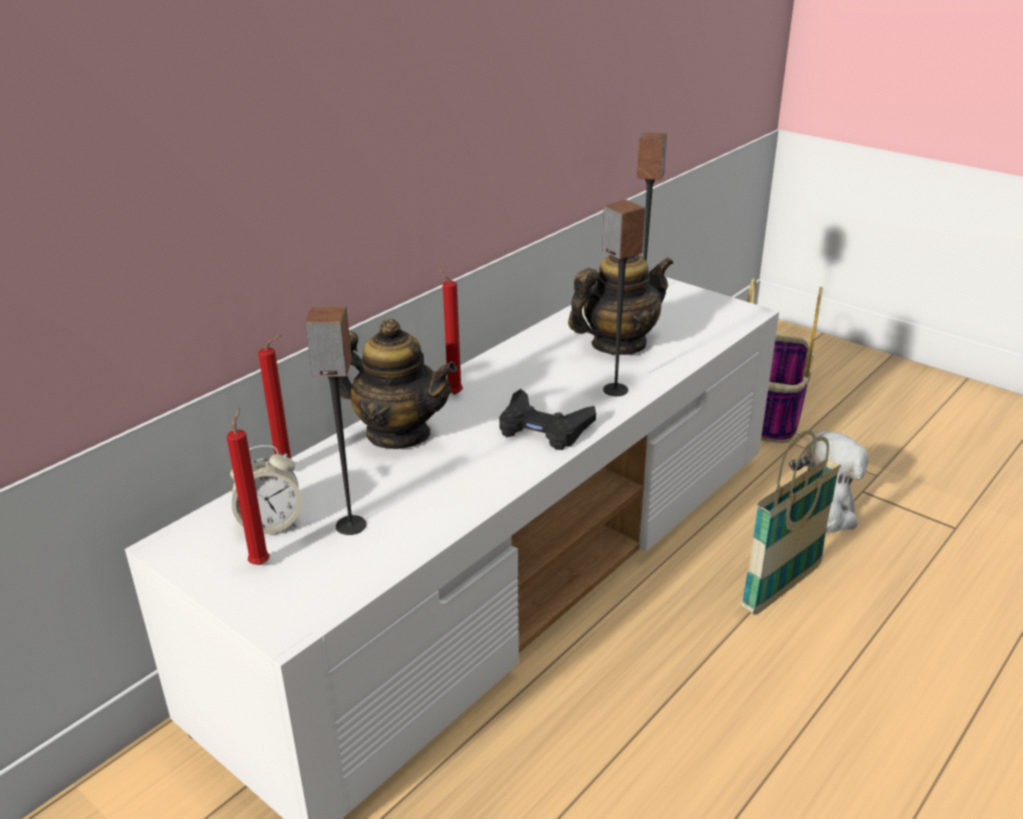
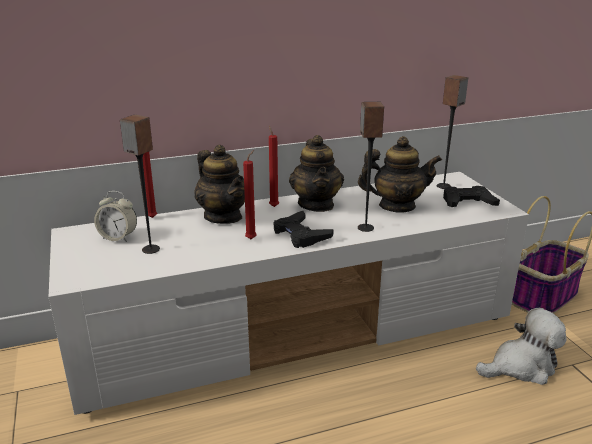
camera: 30 degrees right, 5 degrees down
(261, 562) = (94, 251): red candle -> red candle (252, 238)
(510, 373) = (316, 204): none -> teapot
(696, 313) = (468, 202): none -> black game controller
(781, 587) = (455, 399): basket -> none

